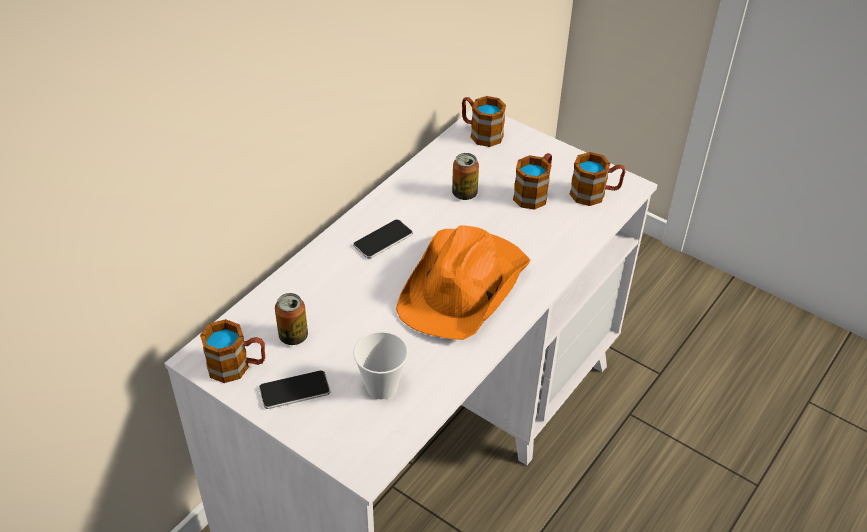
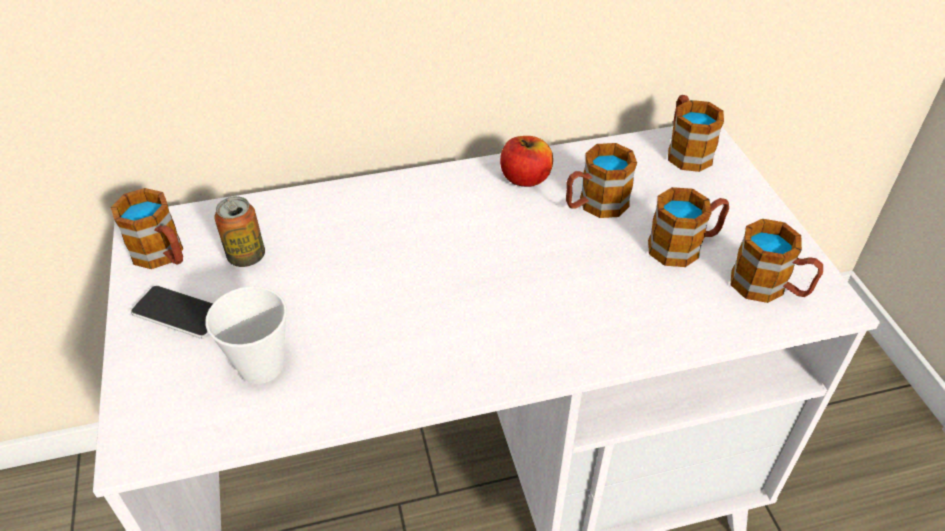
camera: 40 degrees right, 0 degrees up
(383, 240) = (448, 208): phone -> none
(407, 197) = (525, 178): none -> apple
(464, 193) = (595, 205): can -> mug
(465, 286) = (481, 307): orange hat -> none

